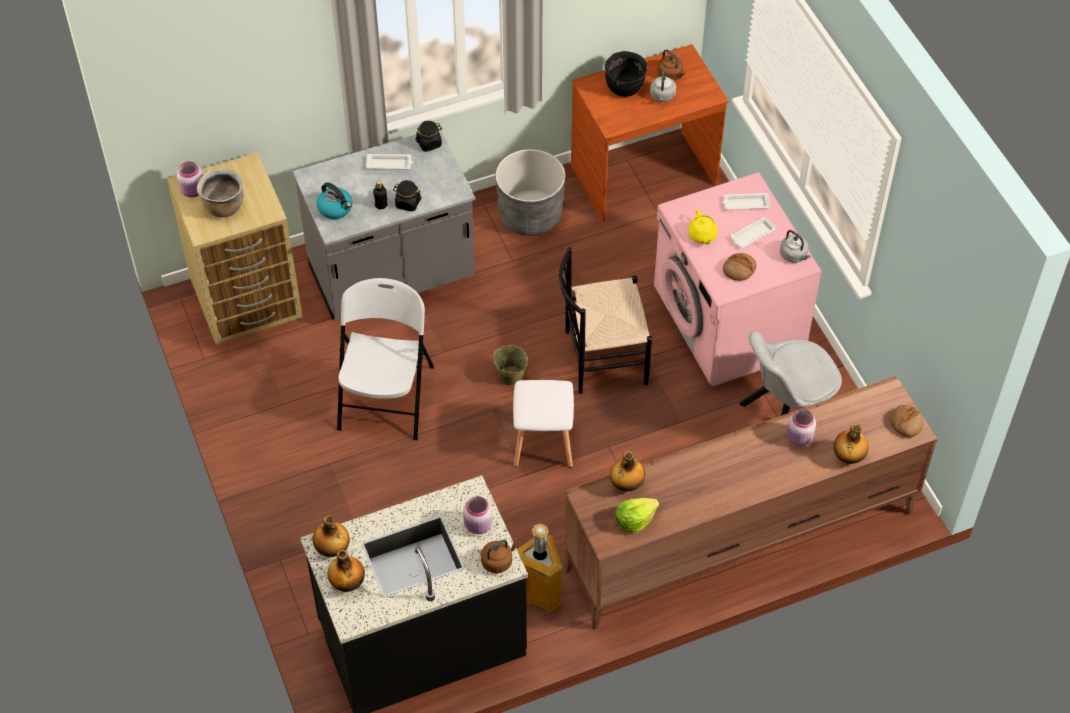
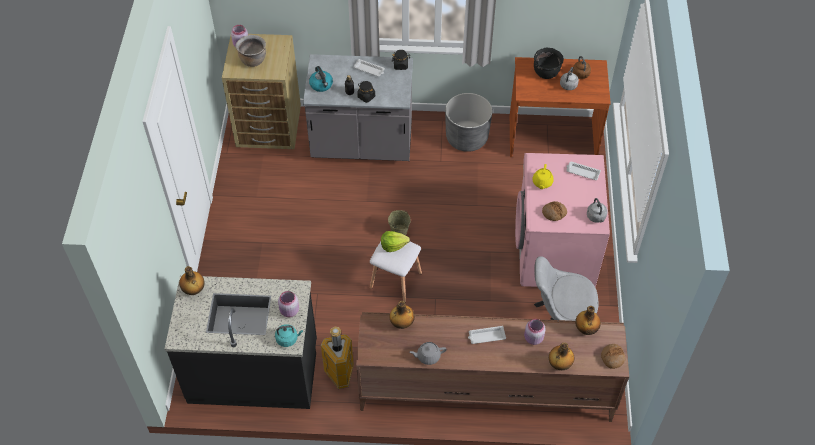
camera: 25 degrees right, 0 degrees up
(348, 583) = (190, 315): bottle -> bottle (586, 329)
(386, 398) = (317, 216): white chair -> none
(498, 561) = (288, 339): brown kettle -> turquoise kettle
(601, 358) = (461, 241): black chair -> none
(634, 519) = (394, 348): lettuce -> lettuce (393, 245)
(683, 512) = (428, 356): none -> grey teapot
(752, 235) = (575, 194): white tray -> white tray (486, 336)

